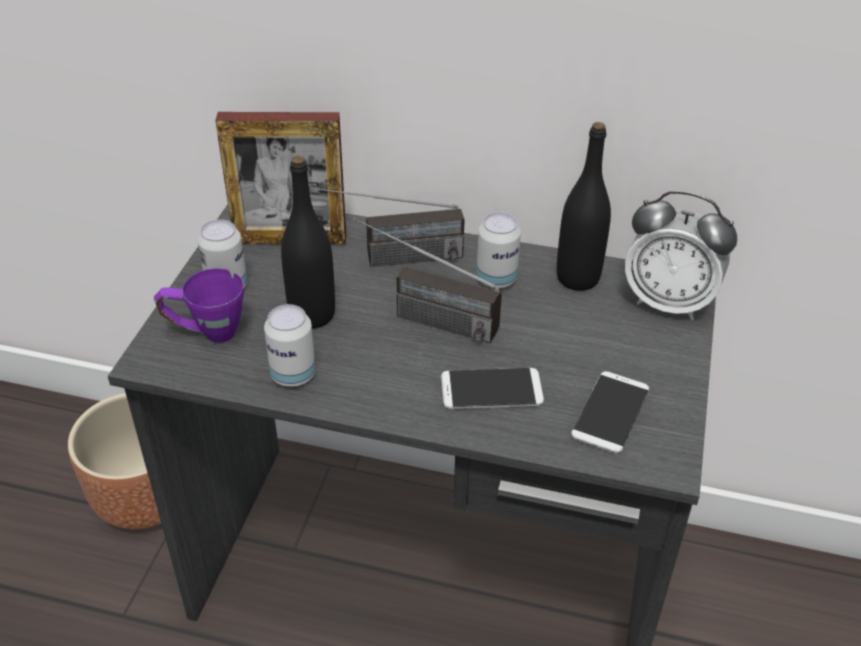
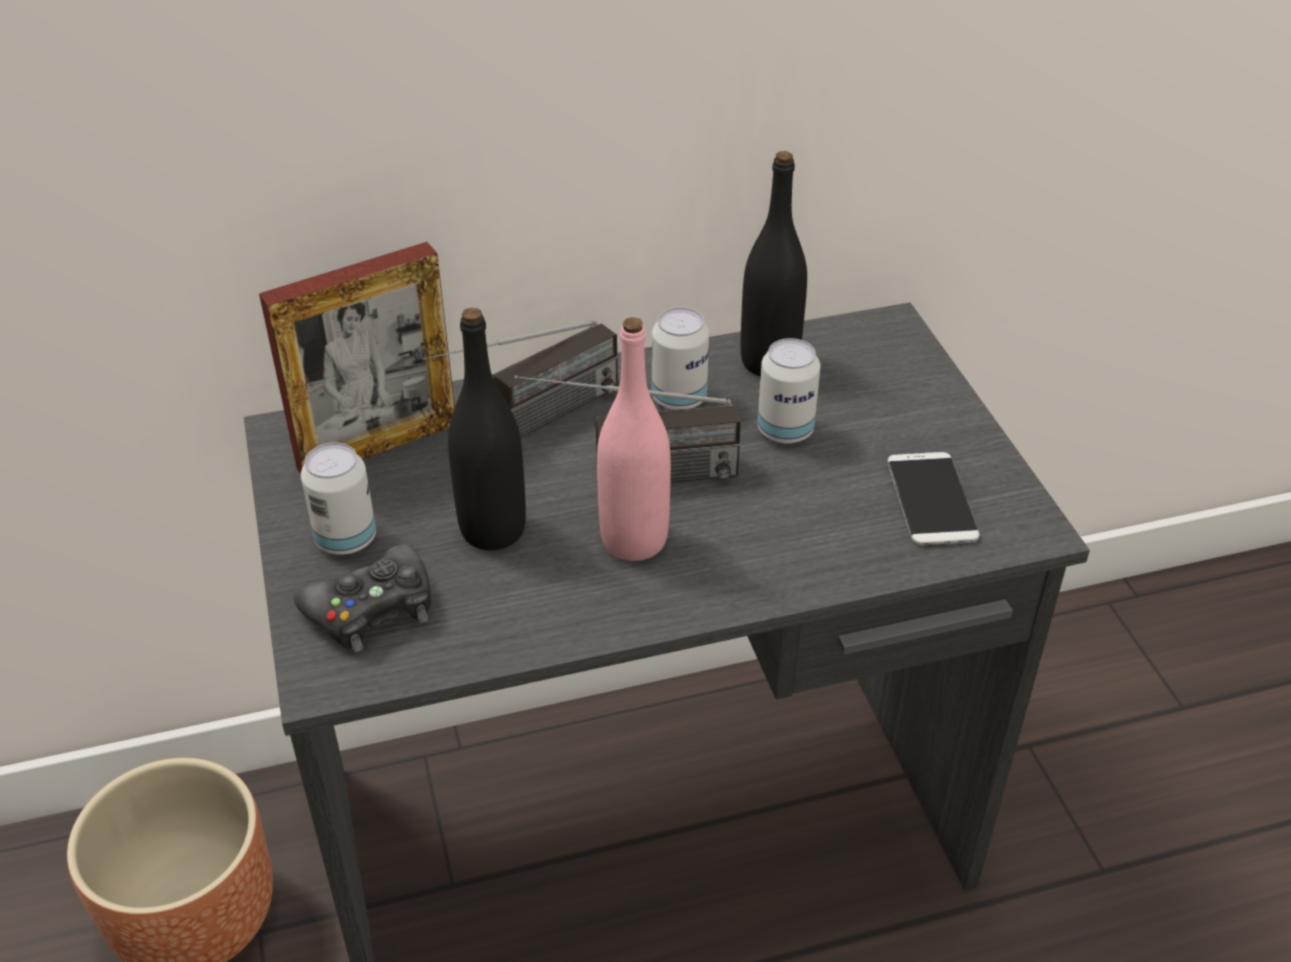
camera: 30 degrees left, 0 degrees up
(206, 333) = (372, 609): purple mug -> black game controller
(293, 375) = (535, 613): can -> can (785, 431)
(389, 356) = (634, 540): none -> pink bottle
(491, 390) = (785, 529): phone -> none
(668, 302) = (887, 353): alarm clock -> none

